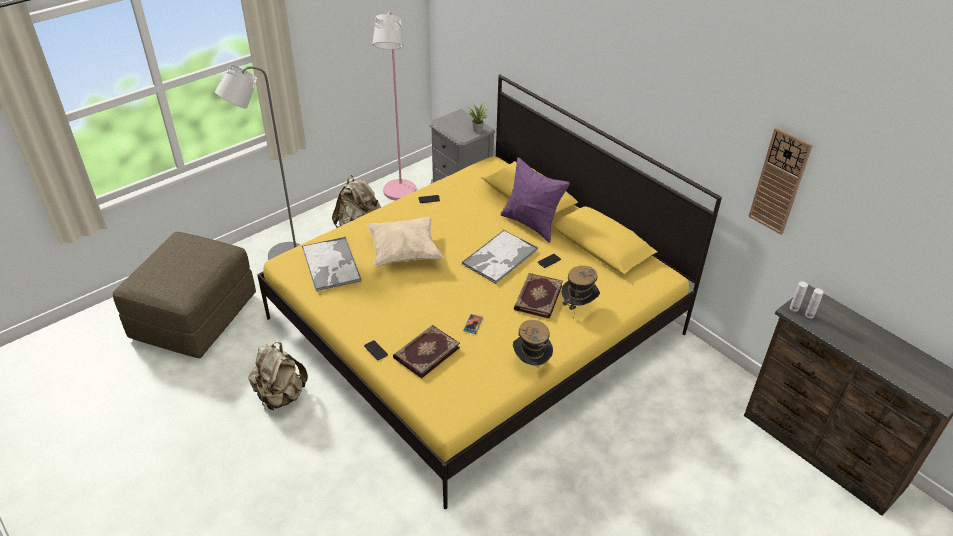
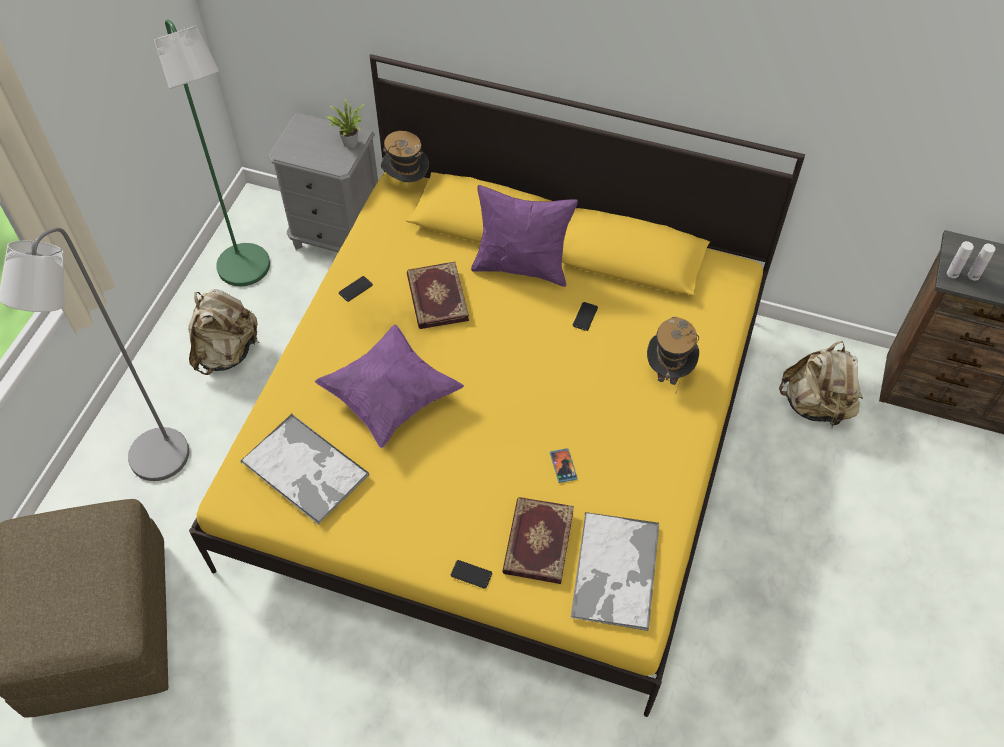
camera: 30 degrees left, 15 degrees up
(280, 396) = (325, 681): beige backpack -> beige backpack (816, 405)
(399, 194) = (247, 273): pink floor lamp -> green floor lamp
(404, 253) = (390, 397): beige pillow -> purple pillow
(499, 257) = (520, 342): tray -> tray (615, 572)
(531, 363) = (673, 486): hat -> hat (406, 182)
(537, 297) = (610, 381): book -> book (436, 297)
(779, 182) = (894, 119): wall clock -> none

